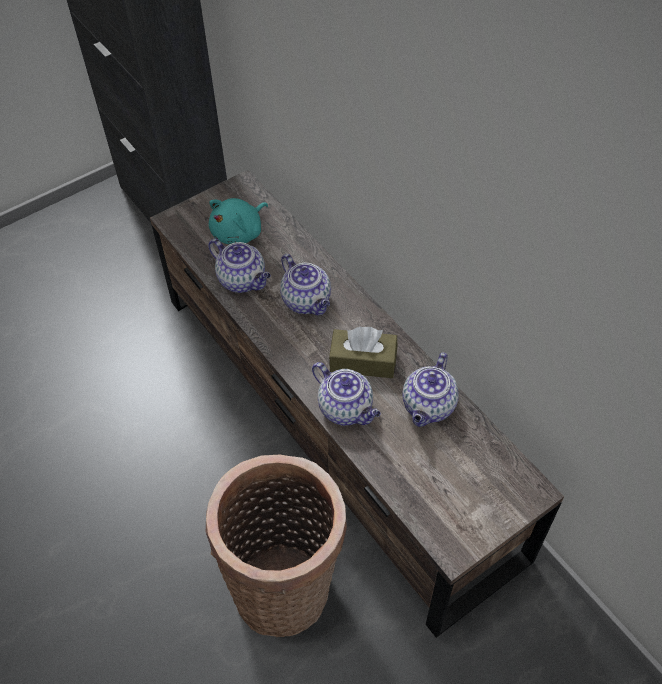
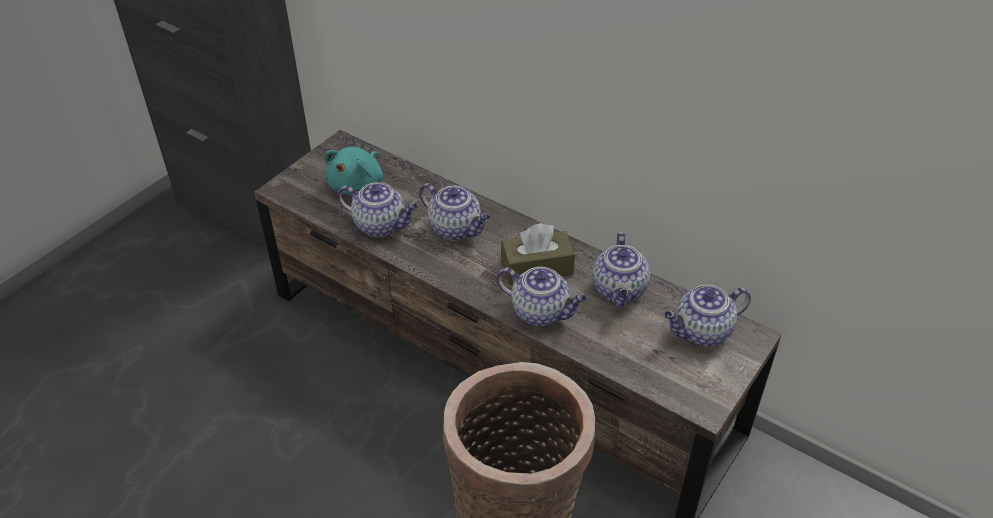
camera: 20 degrees left, 10 degrees down
(486, 472) = (701, 332): none -> teapot

